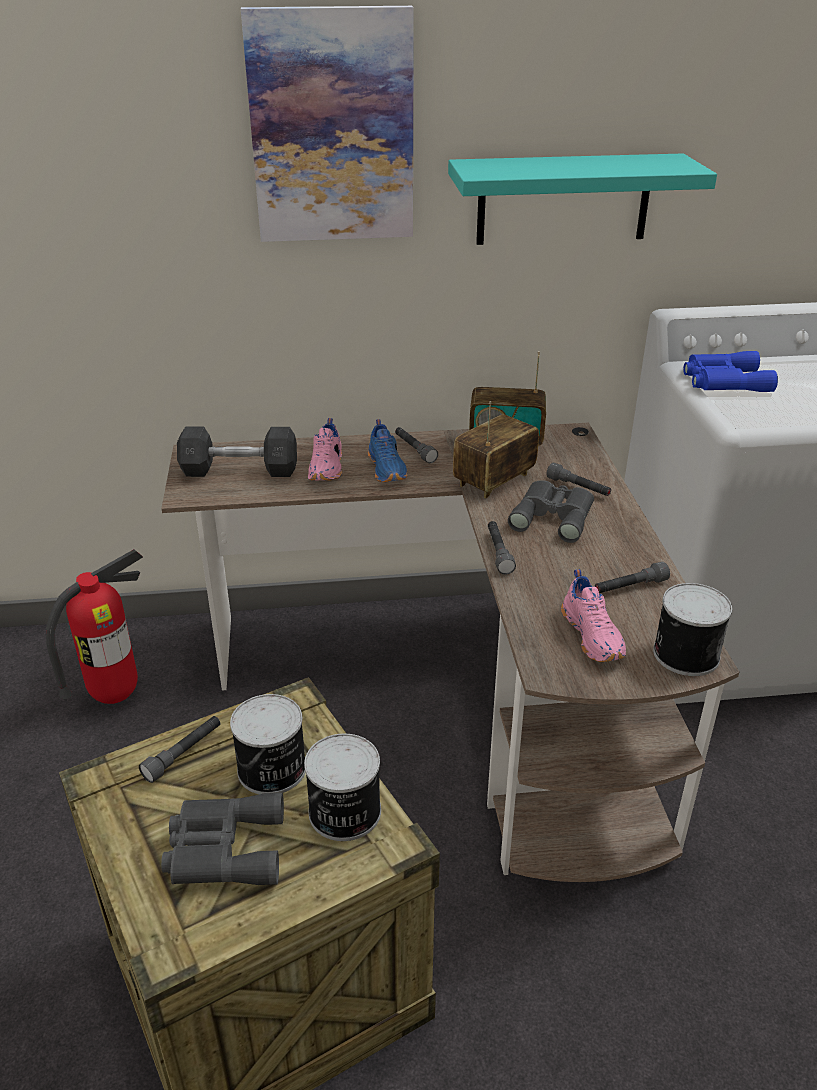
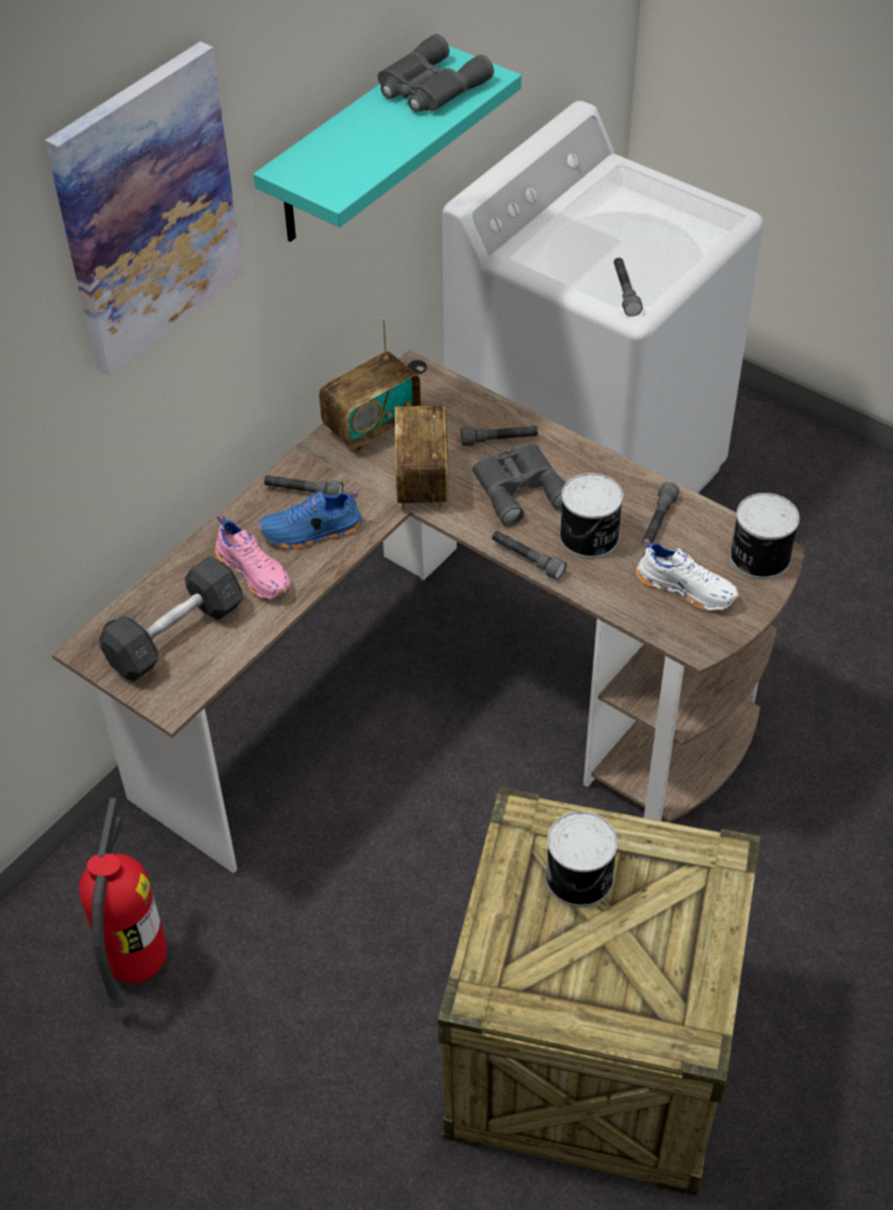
camera: 45 degrees left, 15 degrees up
(184, 754) = (505, 923): grey flashlight -> grey flashlight (625, 292)
(222, 848) = (633, 957): grey binoculars -> grey binoculars (429, 87)
(344, 813) = (671, 864): can -> can (590, 537)
(387, 468) = (311, 532): blue shoe -> blue shoe turned 135 degrees clockwise
(593, 635) = (687, 587): pink shoe -> white shoe
(723, 381) = (562, 258): blue binoculars -> none

